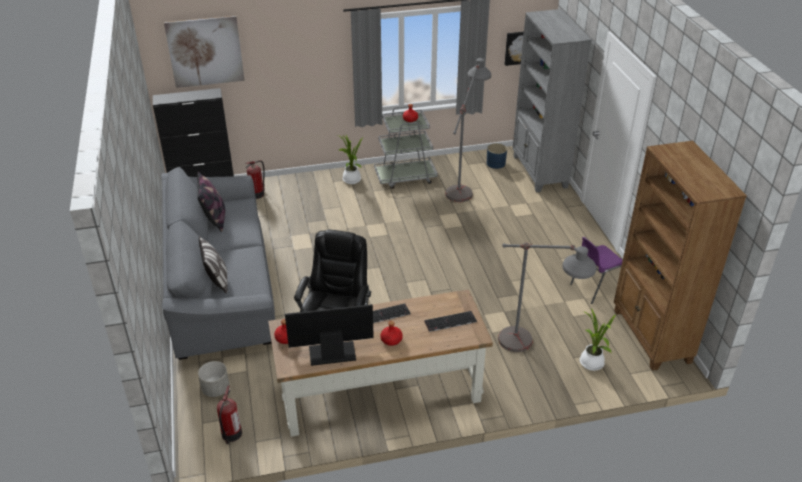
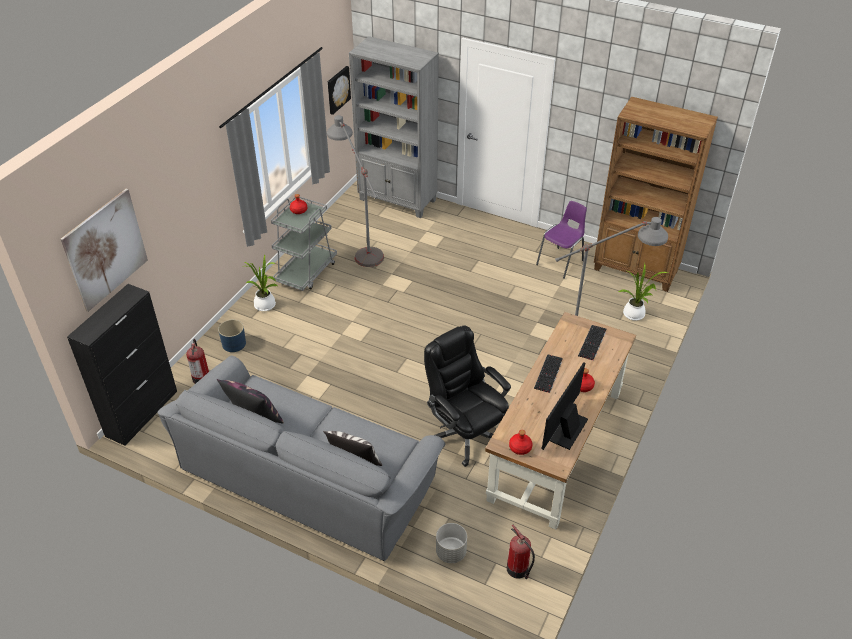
camera: 50 degrees left, 5 degrees up
(496, 163) = (356, 214): blue planter -> blue planter (234, 343)
(594, 288) = (561, 262): purple chair -> purple chair turned 150 degrees counterclockwise

